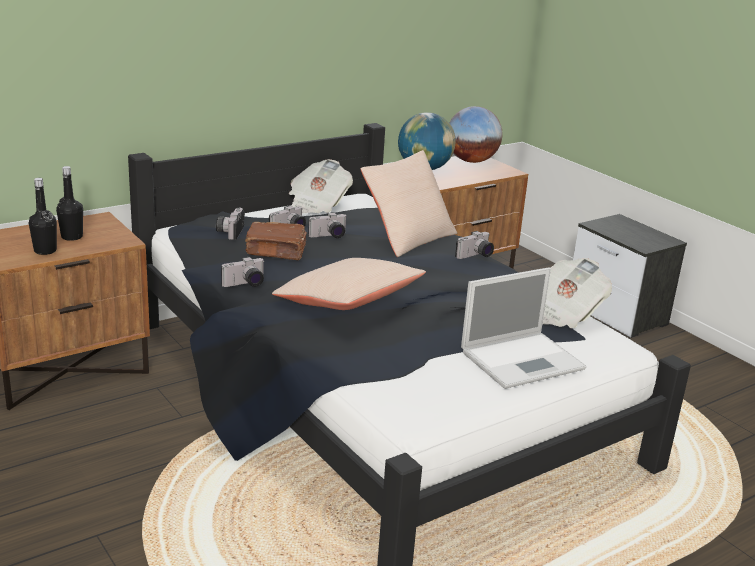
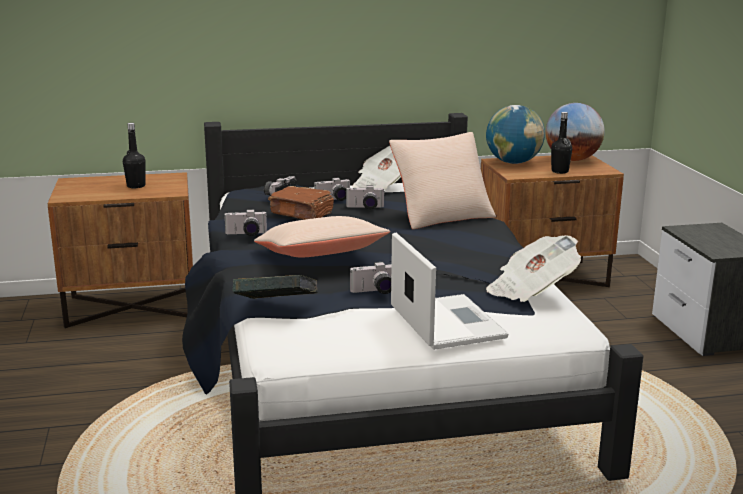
camera: 25 degrees right, 5 degrees down
(45, 251) = (104, 193): black bottle -> black bottle (559, 171)
(363, 371) = (276, 308): none -> book
(475, 256) = (492, 235): camera -> camera (375, 291)
(523, 359) = (445, 322): laptop -> laptop turned 105 degrees counterclockwise

